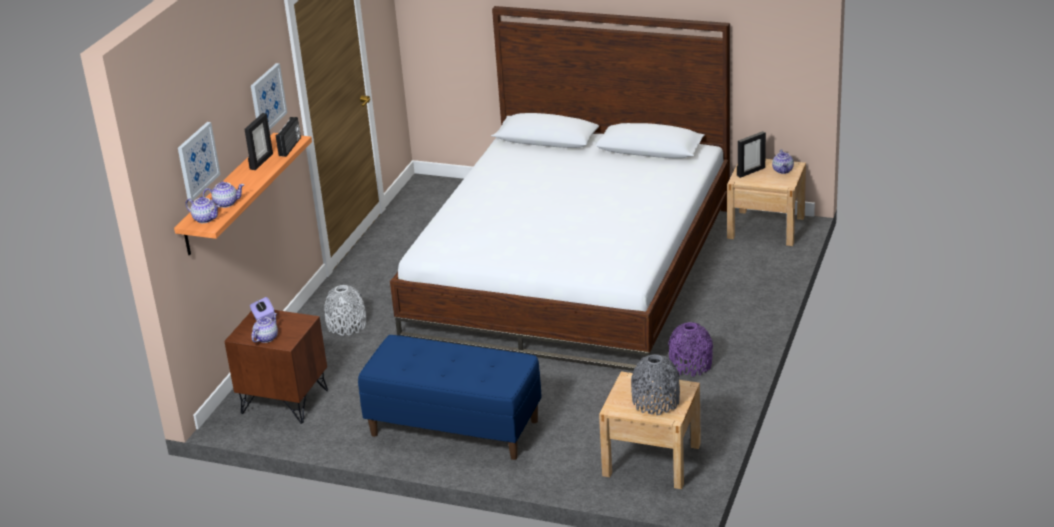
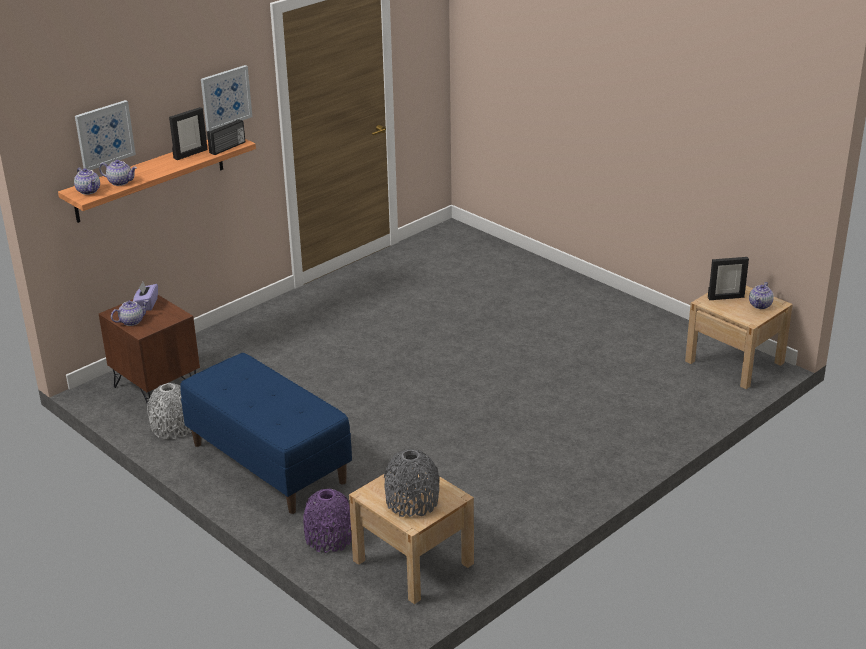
camera: 25 degrees right, 0 degrees up
(347, 325) = (269, 337): grey vase -> grey vase (173, 427)
(573, 269) = (510, 346): bed -> none
(690, 365) = (536, 478): purple vase -> purple vase (329, 537)

